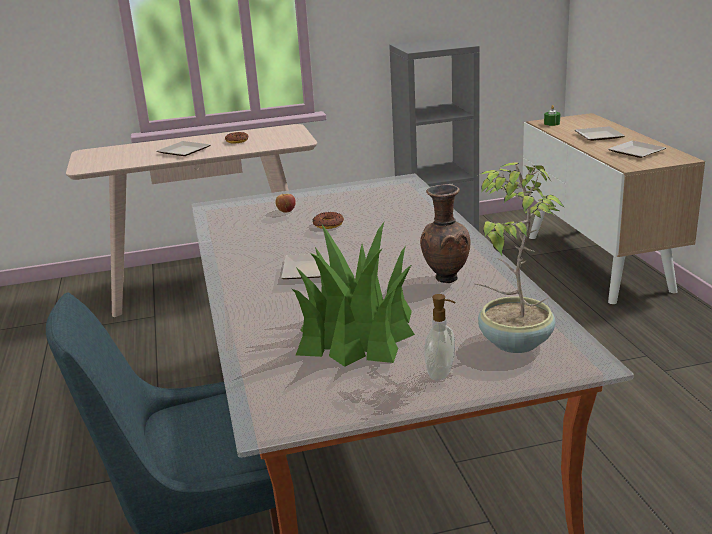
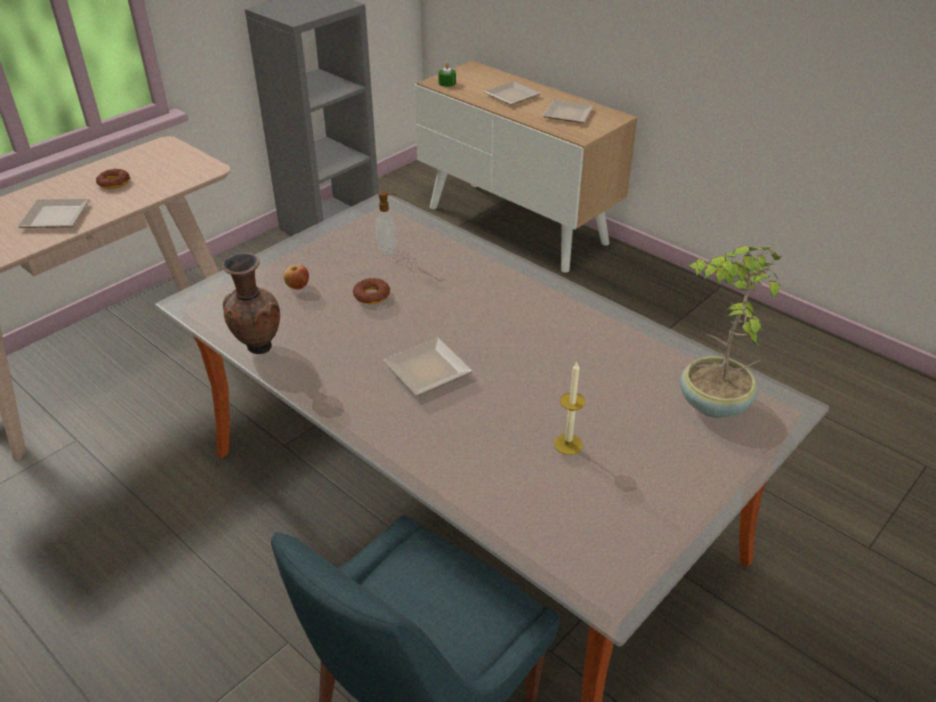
camera: 35 degrees left, 15 degrees up
(356, 333) = (568, 444): potted plant -> candle
(441, 374) = (694, 466): soap dispenser -> soap dispenser (388, 250)
(444, 278) = (573, 341): brown vase -> brown vase (257, 347)

